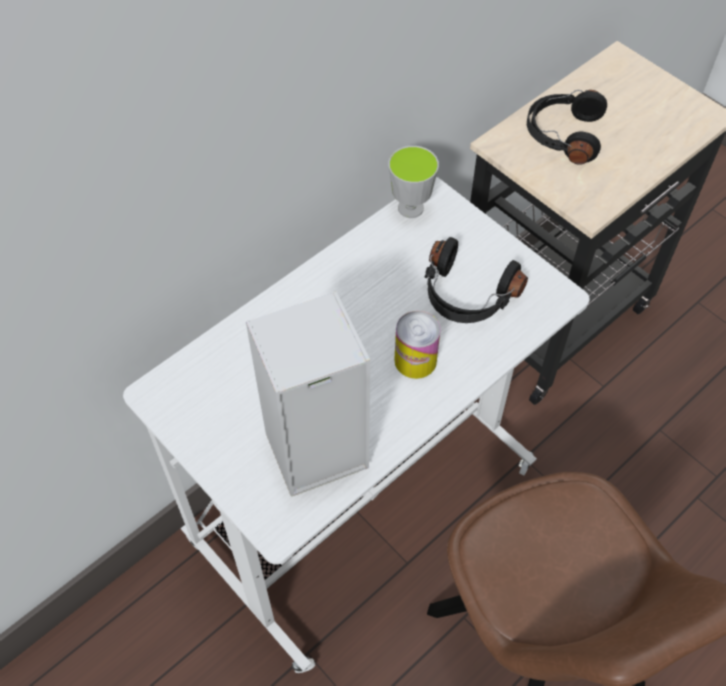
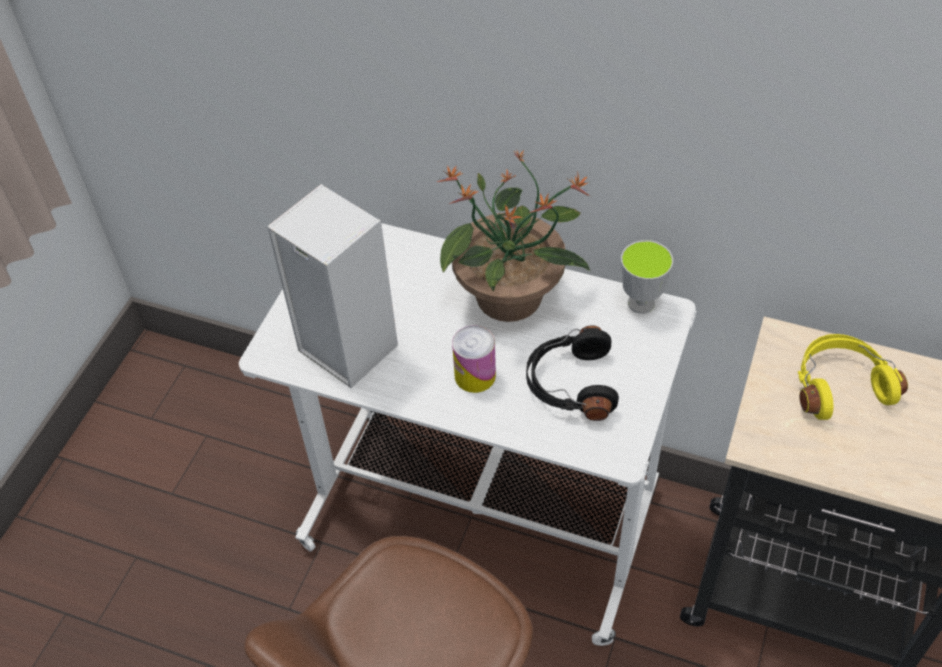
camera: 65 degrees right, 5 degrees down
(343, 294) = (511, 297): none -> potted plant
(562, 135) = (839, 385): black headphones -> yellow headphones

